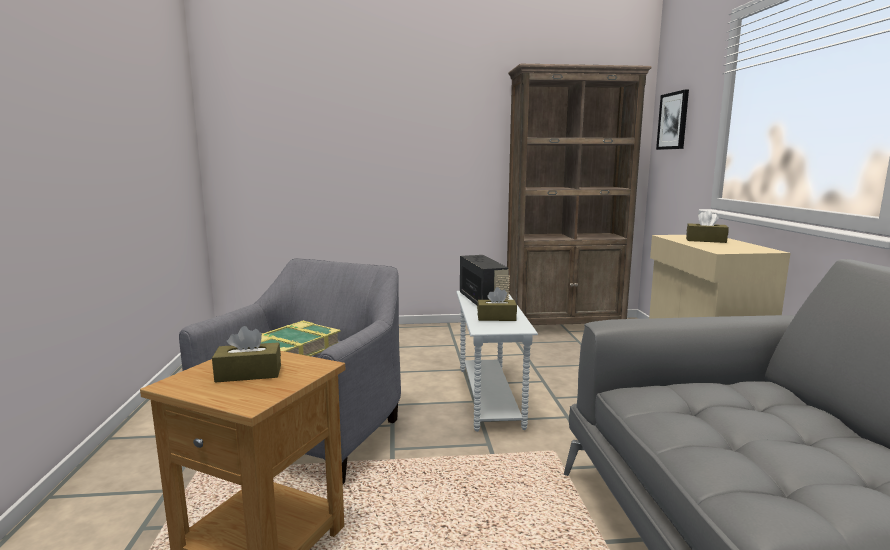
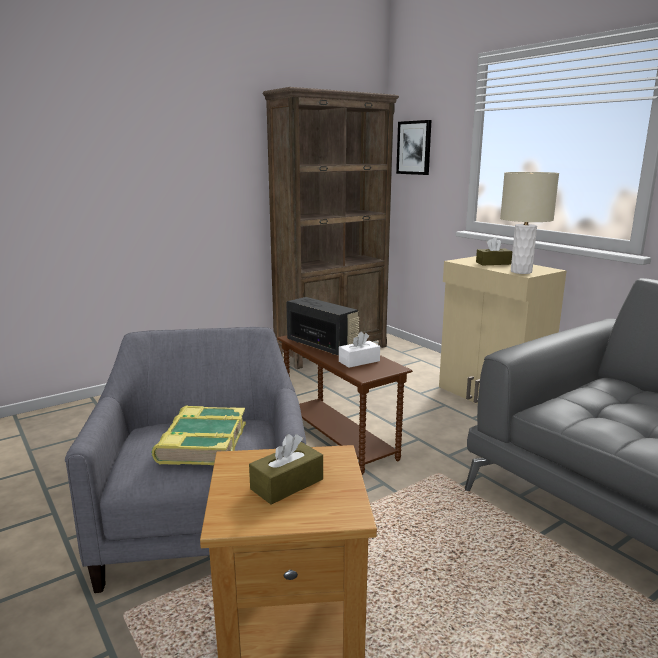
camera: 30 degrees left, 5 degrees up
(488, 397) = (338, 438): white side table -> brown side table
(496, 318) = (359, 361): brown tissue box -> white tissue box
(722, 249) = (521, 272): none -> beige table lamp

